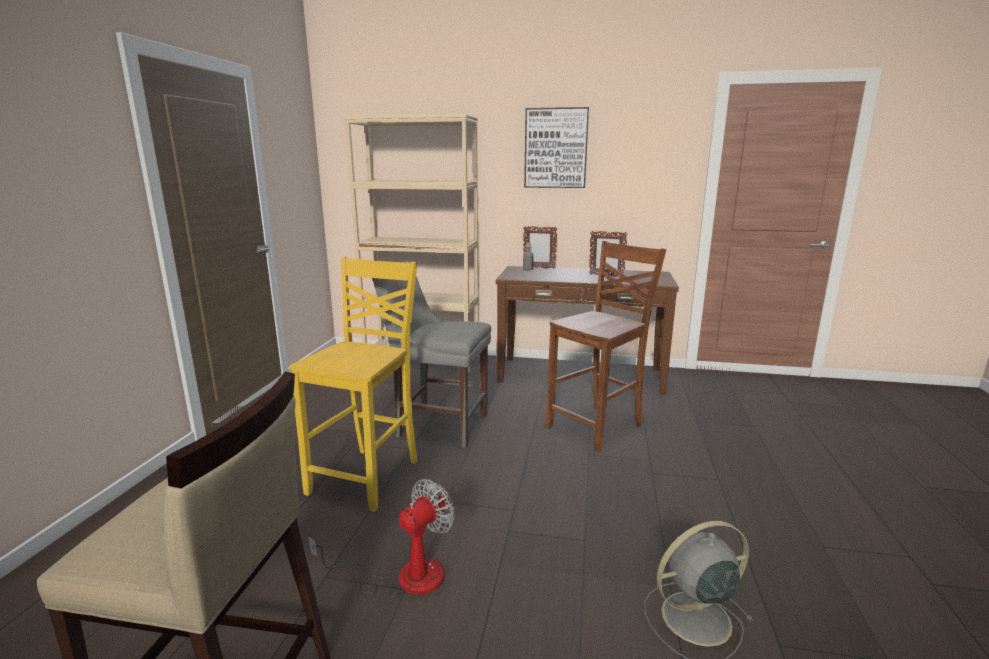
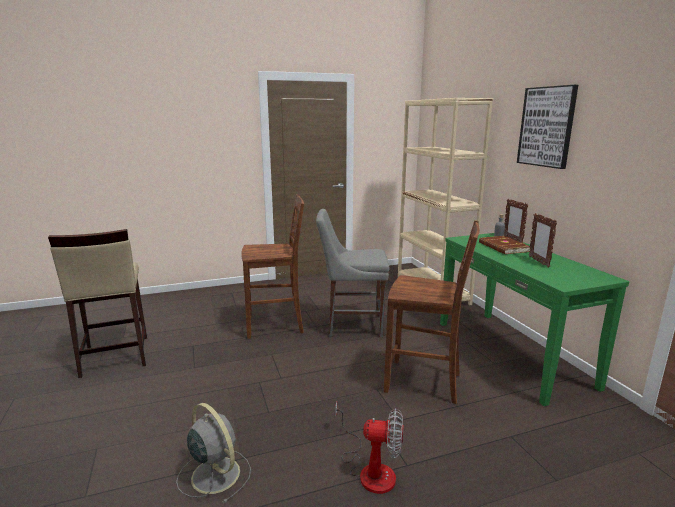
camera: 60 degrees right, 0 degrees up
(368, 477) = (276, 326): yellow chair -> brown chair
(403, 576) = (203, 364): fan -> fan (370, 469)
(438, 425) = (351, 325): grey chair -> grey chair turned 75 degrees counterclockwise
(555, 274) = (503, 247): none -> brown book
(580, 375) = (511, 352): brown console table -> green console table

